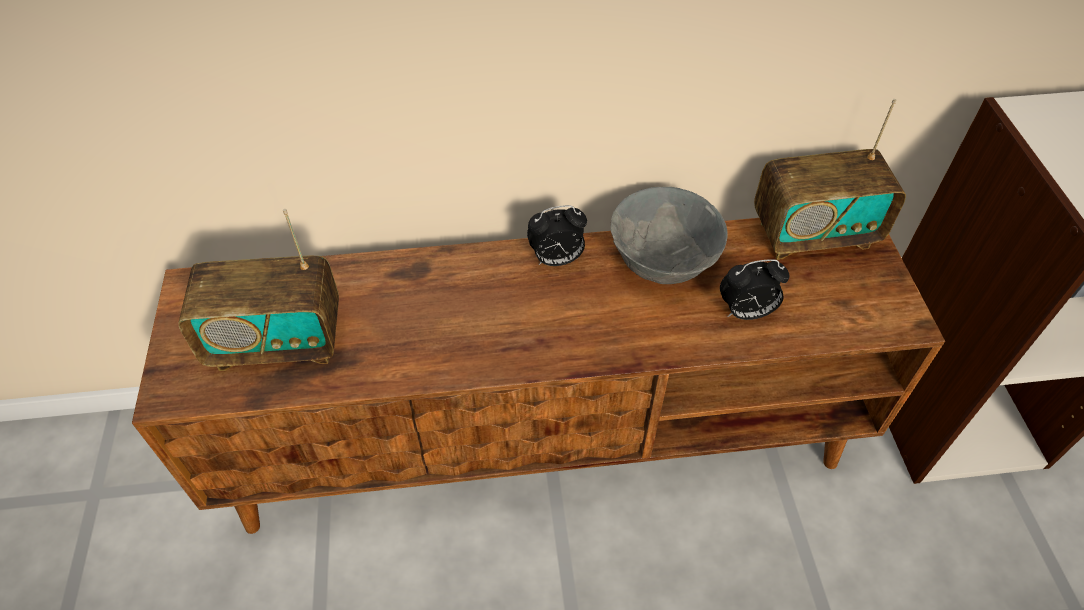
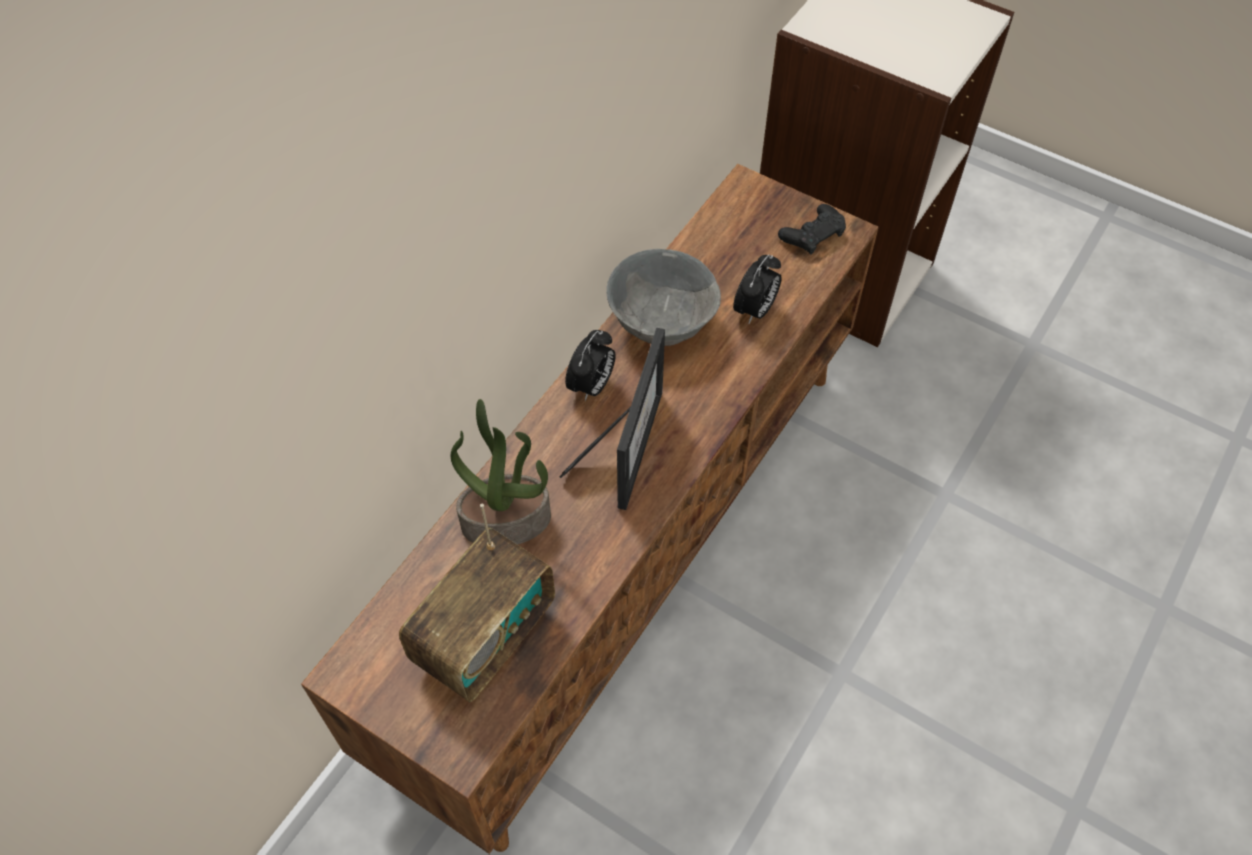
camera: 50 degrees left, 5 degrees up
(389, 289) = (507, 520): none -> potted plant
(526, 314) = (627, 443): none -> picture frame
(813, 234) = (726, 217): radio -> none
(872, 300) = (813, 235): none -> black game controller

